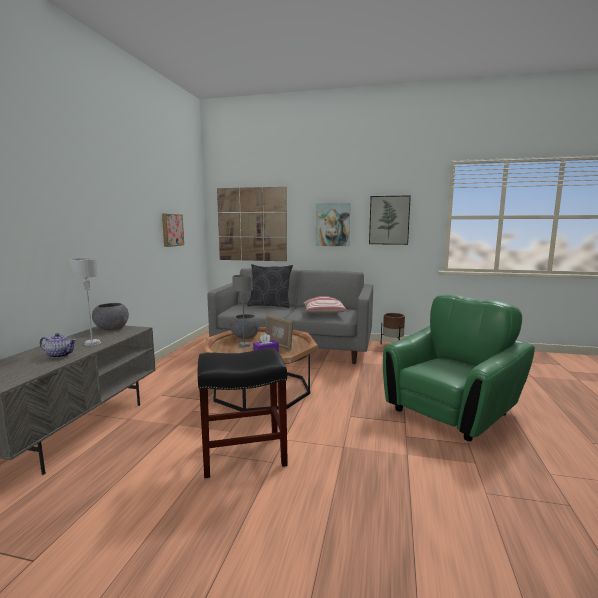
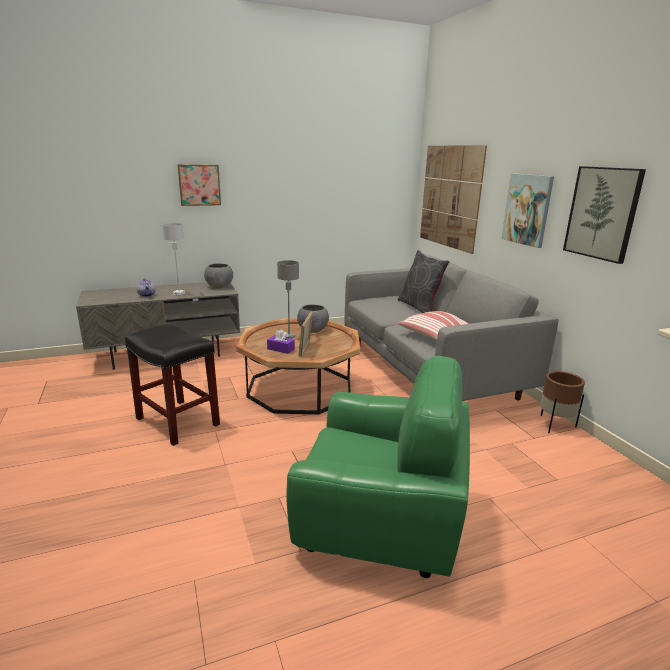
camera: 55 degrees right, 10 degrees up
(171, 230) = (344, 198): picture -> picture (199, 185)

